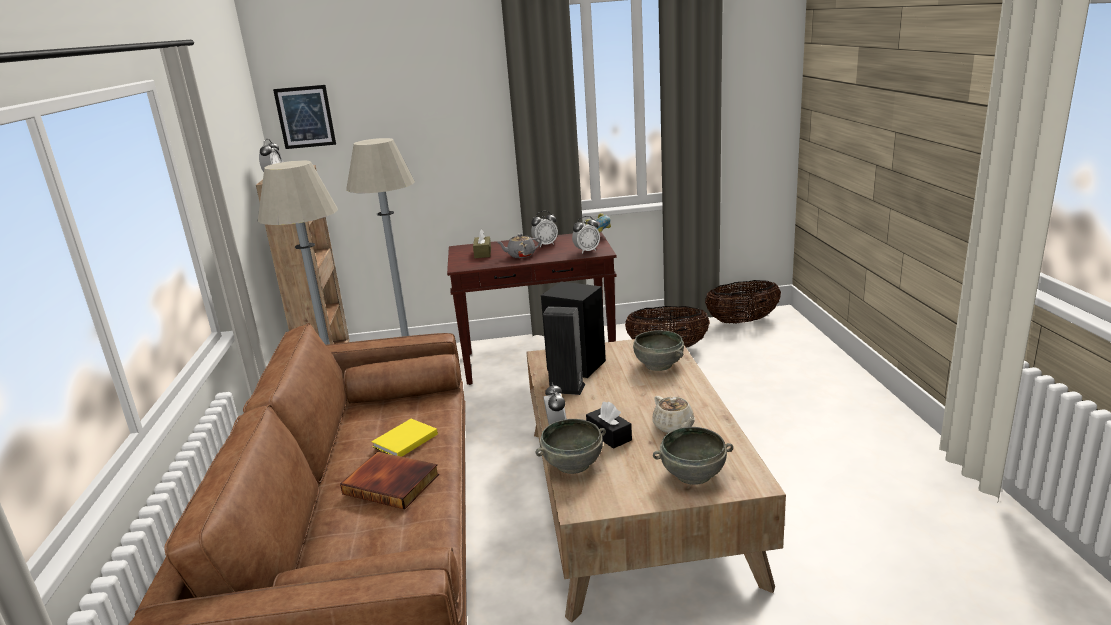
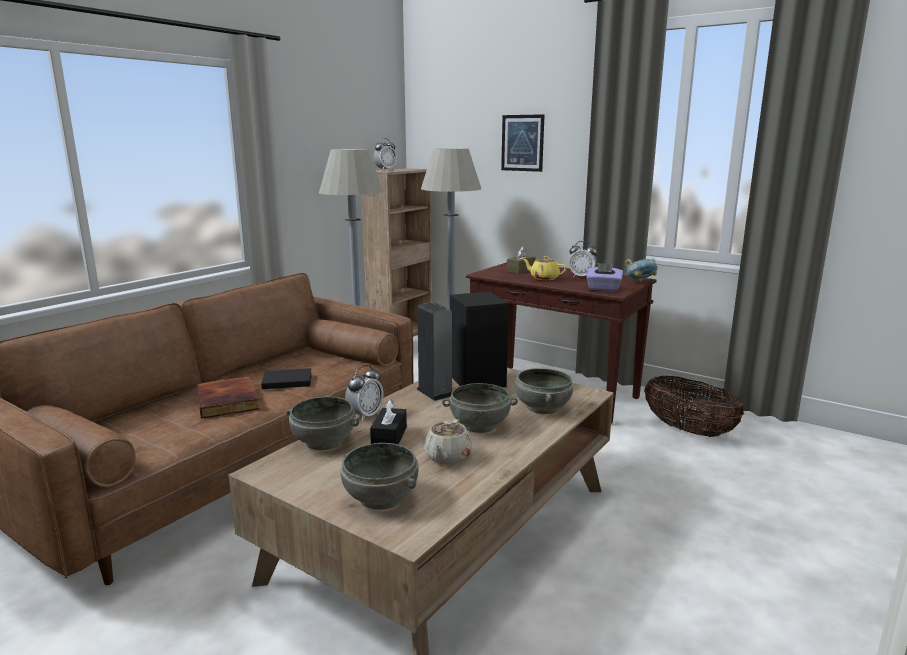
camera: 40 degrees right, 5 degrees down
(305, 117) = (433, 128): picture -> picture (522, 143)
(403, 441) = (286, 381): yellow book -> black book
(521, 255) = (544, 278): grey teapot -> yellow teapot
(586, 251) = (603, 289): alarm clock -> purple tissue box
(648, 396) = (479, 425): none -> grey bowl
(742, 321) = (820, 440): basket -> none

